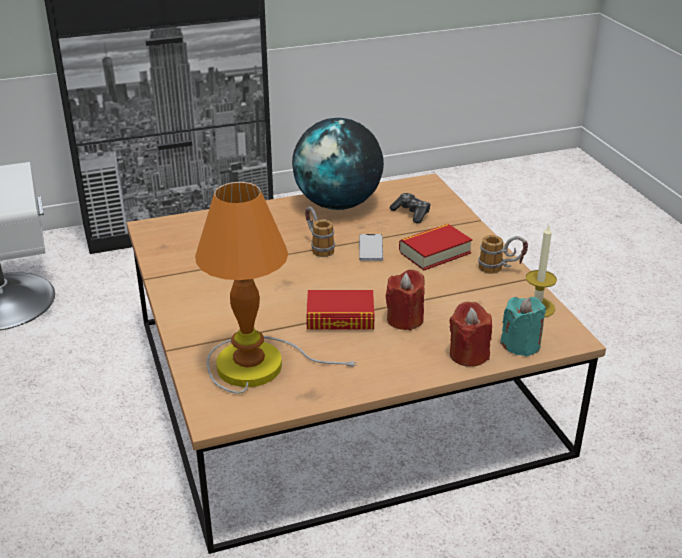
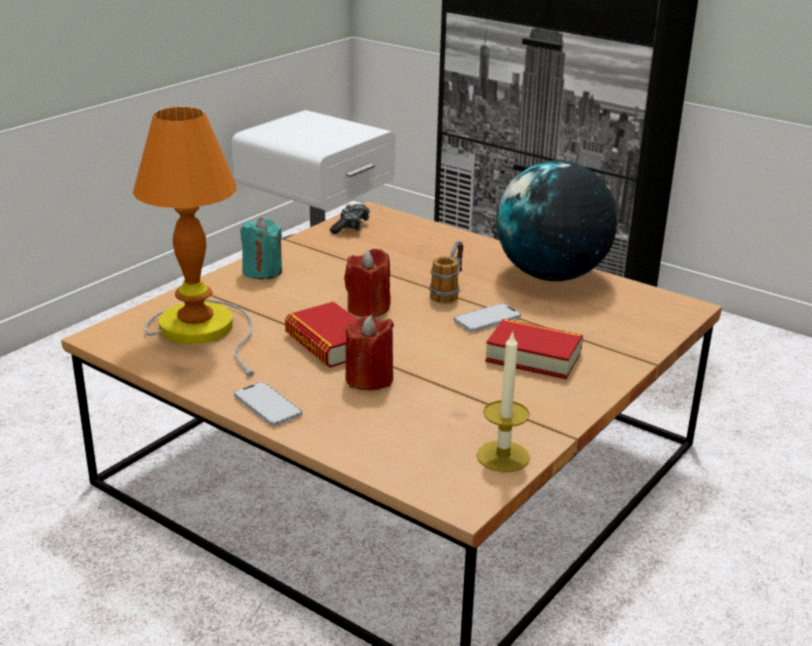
camera: 55 degrees right, 5 degrees down
(401, 371) = (267, 405): none -> phone
(411, 213) = (599, 319): game controller -> game controller (351, 226)
(468, 355) = (343, 437): red candle -> red candle (368, 308)
(501, 269) = (557, 408): mug -> none
(521, 344) = (404, 466): turquoise candle -> turquoise candle (262, 271)

